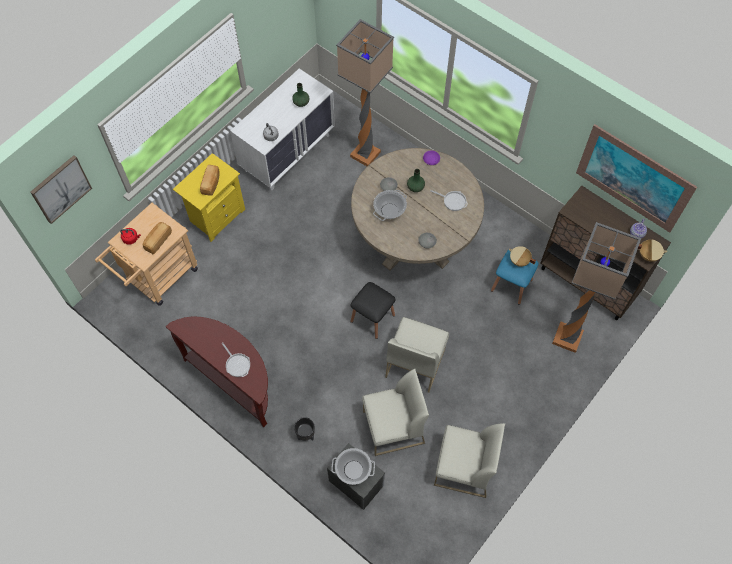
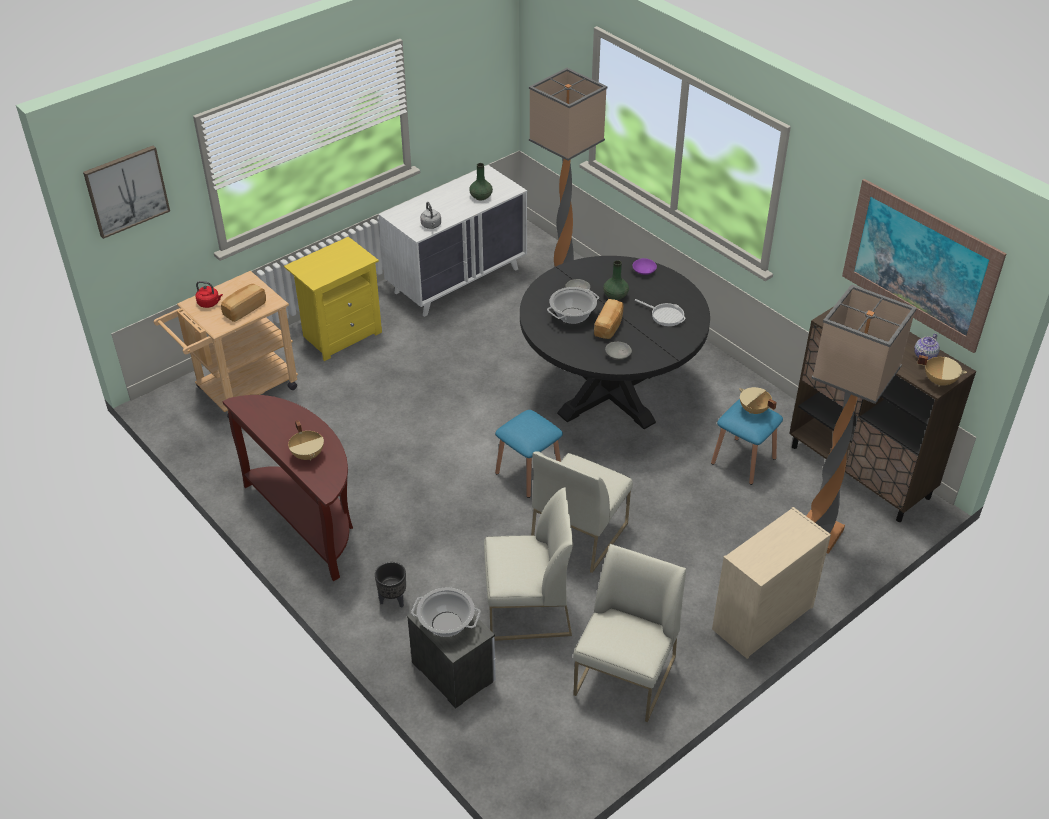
camera: 10 degrees right, 20 degrees down
(211, 184) = (337, 266): bread -> bread (609, 326)
(237, 364) = (308, 454): frying pan -> beige cooking pot
(372, 318) = (528, 473): black stool -> blue stool
(414, 240) = (609, 392): beige dining table -> black dining table
(463, 468) = (625, 677): white chair -> white chair turned 90 degrees counterclockwise
(540, 410) = (762, 619): none -> beige dresser

